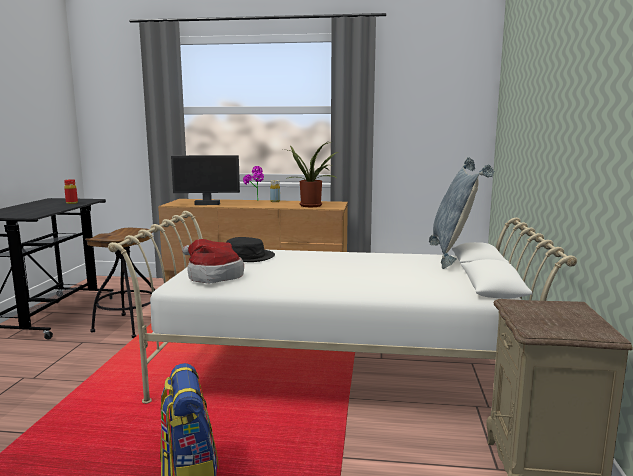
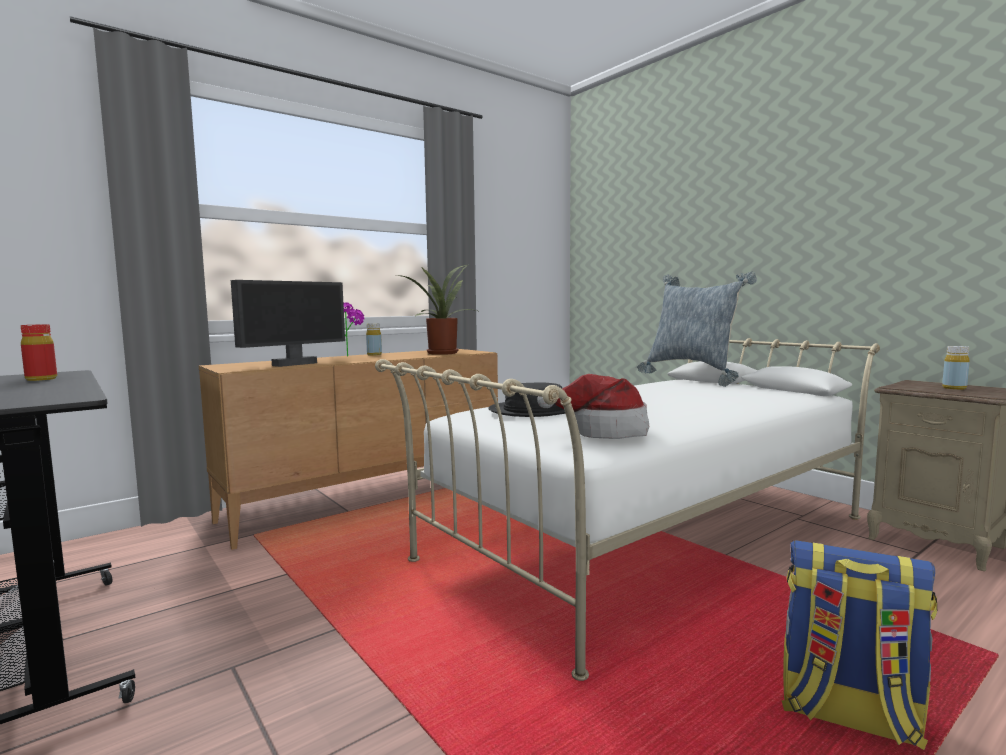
camera: 45 degrees left, 5 degrees down
(128, 325) = (260, 605): brown stool -> none
(559, 319) = (954, 388): none -> yellow bottle

